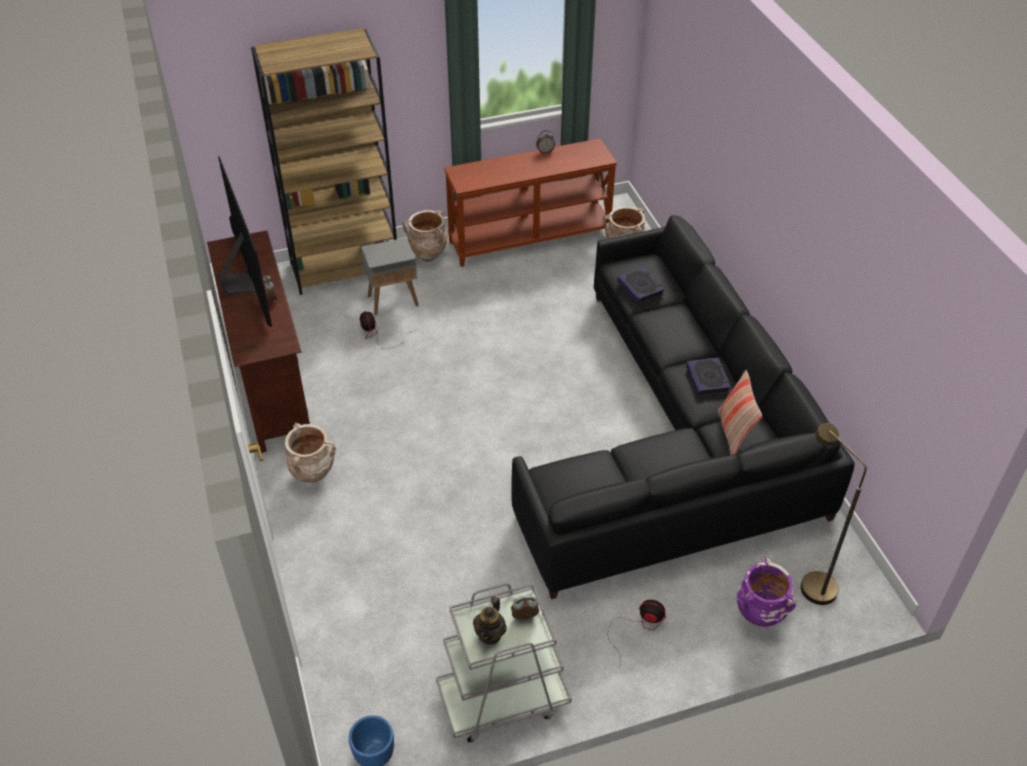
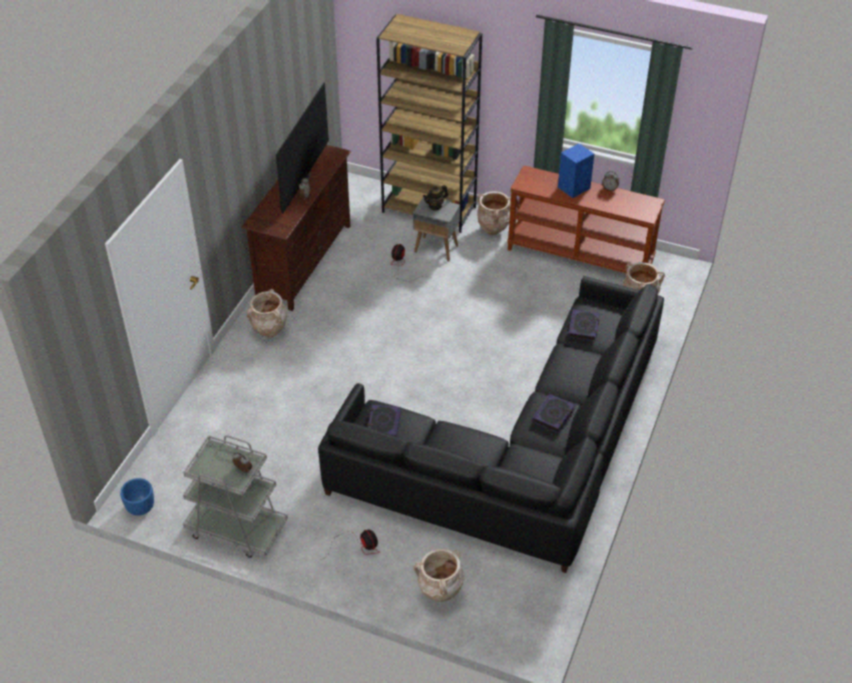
camera: 40 degrees right, 0 degrees up
(490, 634) = (215, 465): teapot -> teapot (435, 206)
(513, 165) = (574, 187): none -> blue speaker
(573, 483) = (383, 424): none -> book
(734, 433) = (528, 461): pillow -> none
(759, 617) = (440, 595): purple vase -> beige vase
(810, 582) = (500, 599): brown floor lamp -> none

